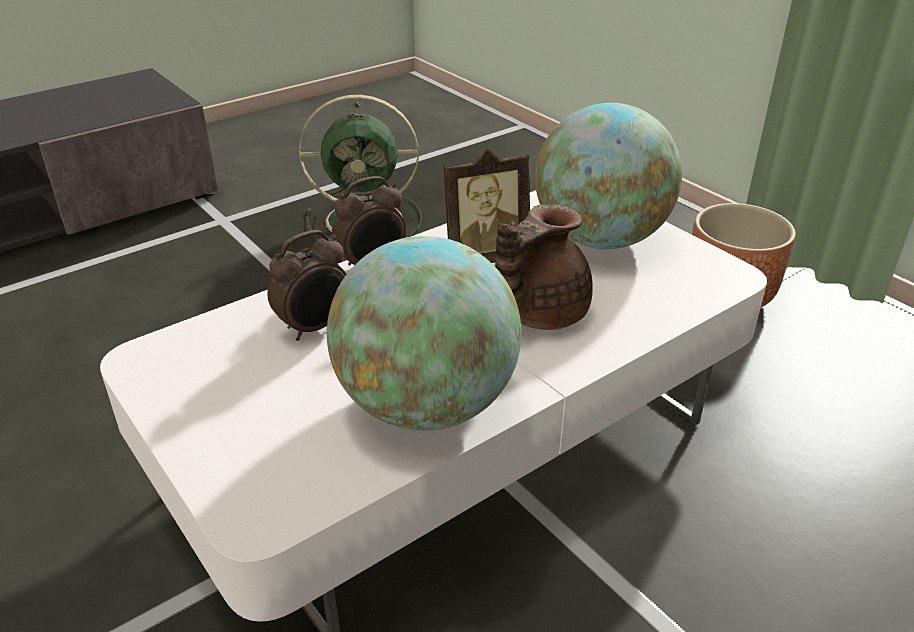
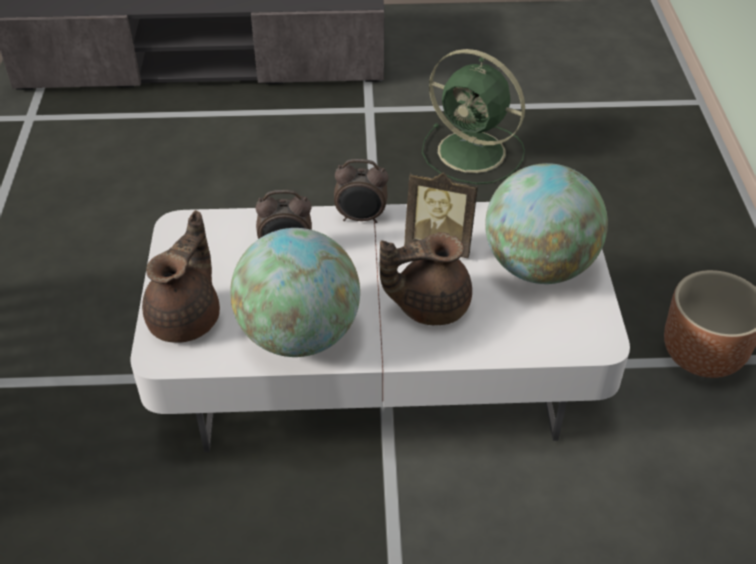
camera: 35 degrees right, 10 degrees up
(255, 455) = (187, 318): none -> brown teapot

